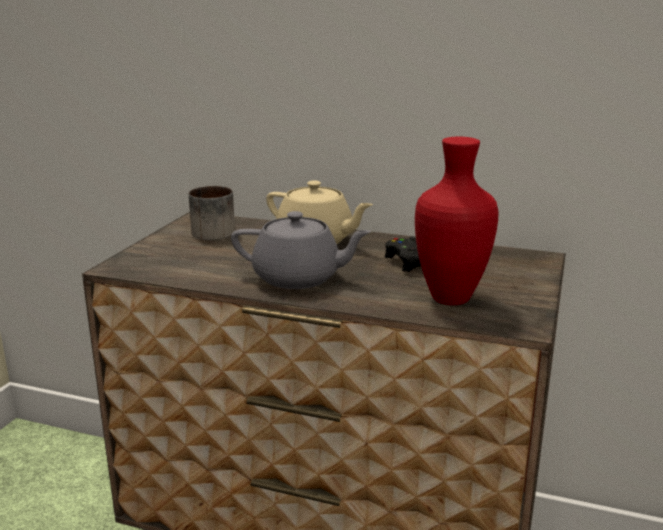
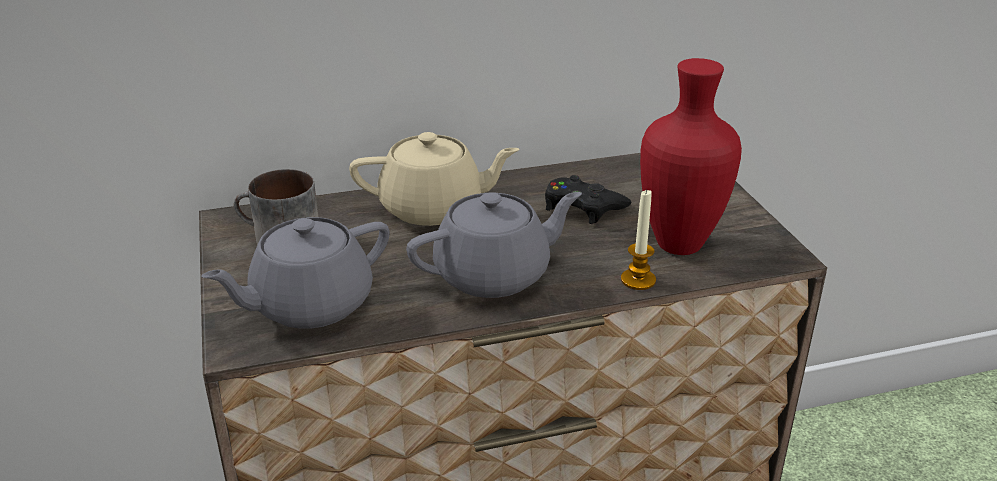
camera: 35 degrees left, 10 degrees up
(176, 262) = (309, 305): none -> grey teapot
(387, 307) = (638, 280): none -> candle

